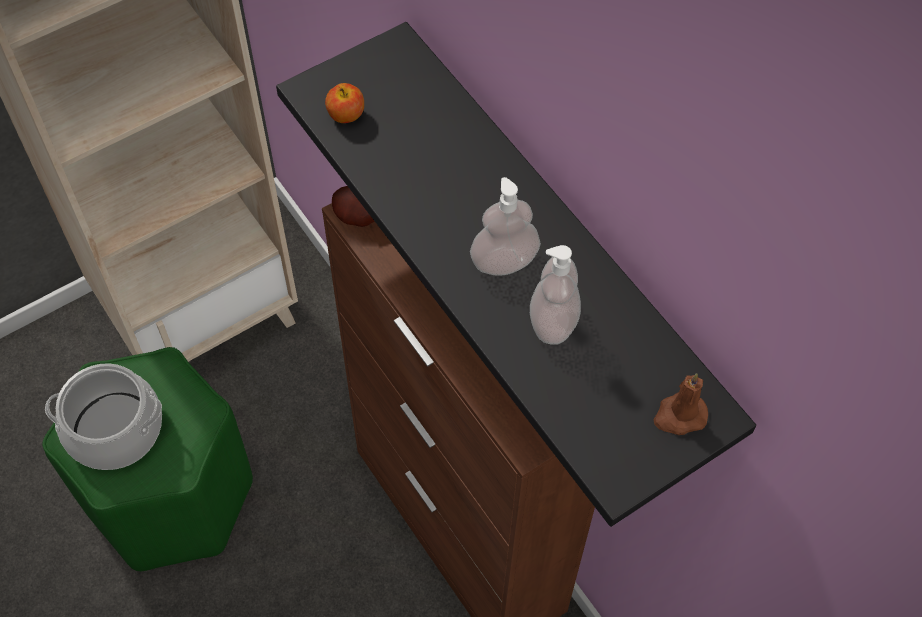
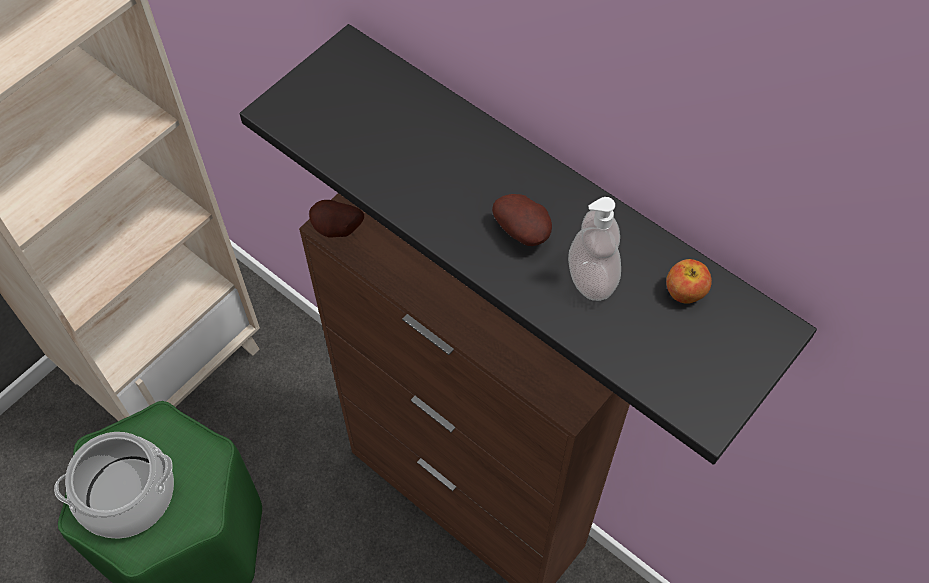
camera: 15 degrees left, 0 degrees up
(346, 115) = (319, 126): apple -> apple (685, 292)
(504, 261) = (524, 231): soap dispenser -> potato
(679, 416) = (743, 338): brown candle -> none

